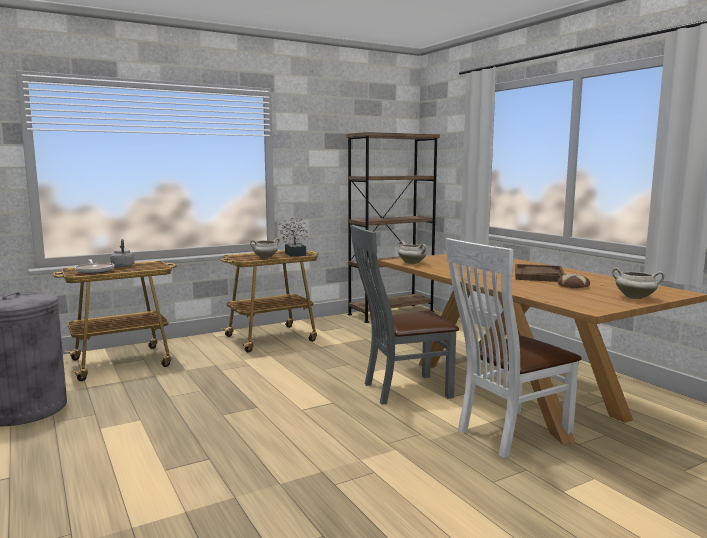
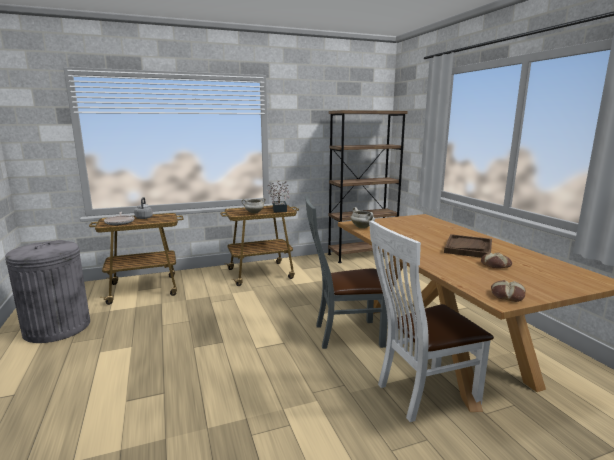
camera: 10 degrees right, 5 degrees up
(595, 305) = (507, 295): none -> bread
(635, 298) = (553, 286): white cooking pot -> none

